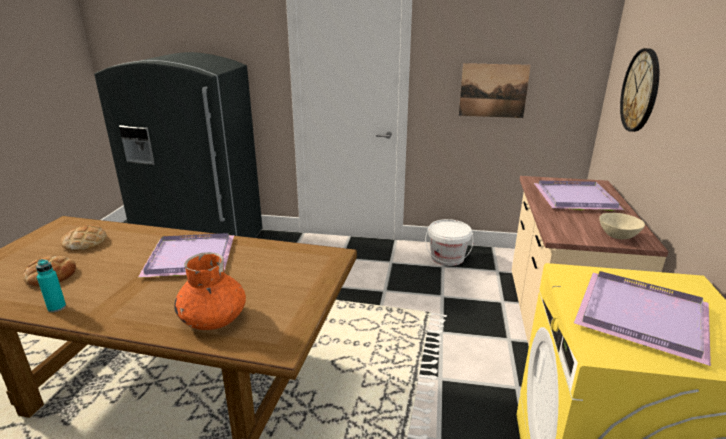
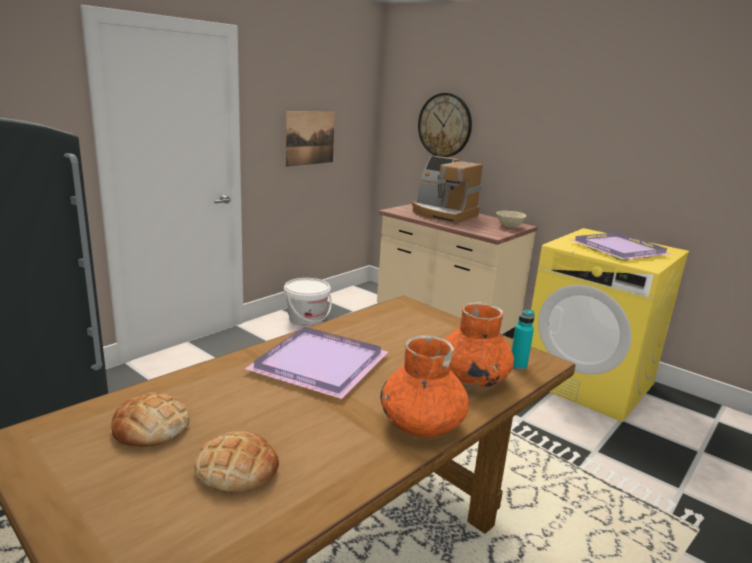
camera: 60 degrees left, 5 degrees down
(57, 307) = (352, 470): turquoise bottle -> turquoise bottle (518, 365)
(125, 315) = (422, 423): none -> orange vase
(577, 199) = (443, 214): purple tray -> coffee machine

